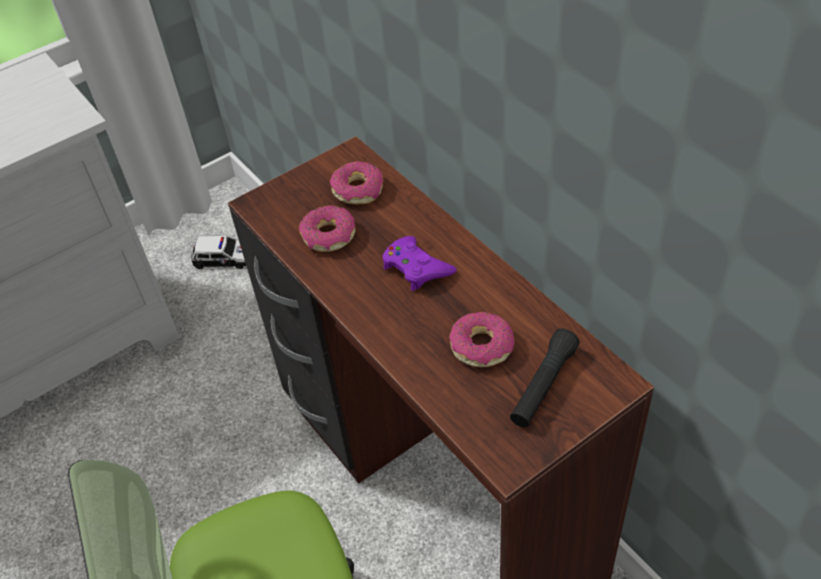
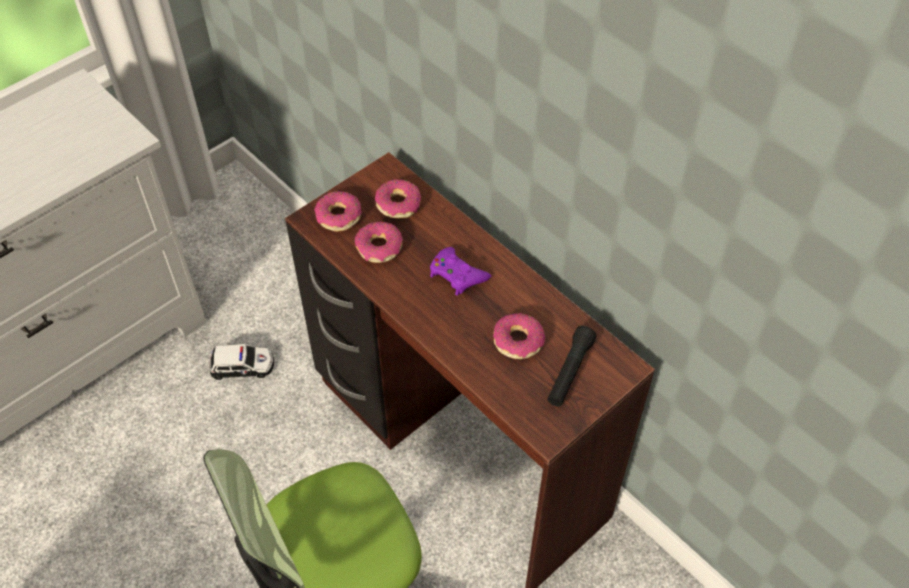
camera: 10 degrees left, 5 degrees up
(224, 258) = (238, 243): toy car -> toy car (243, 366)
(288, 202) = (338, 216): none -> donut

